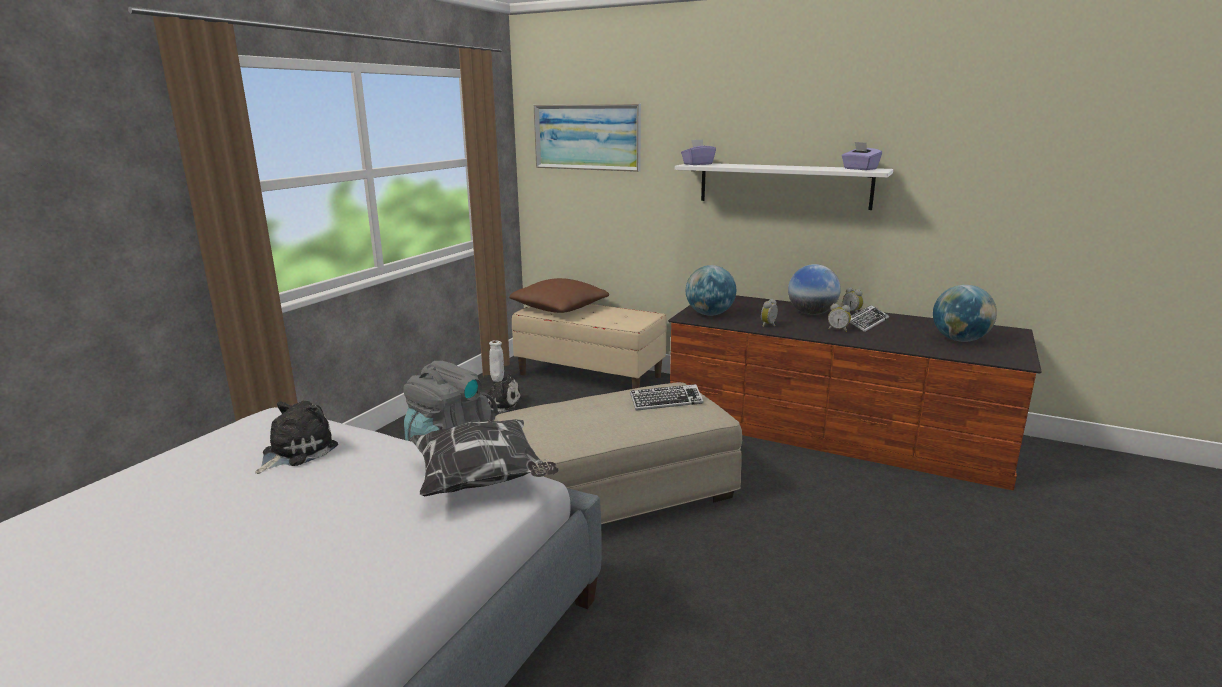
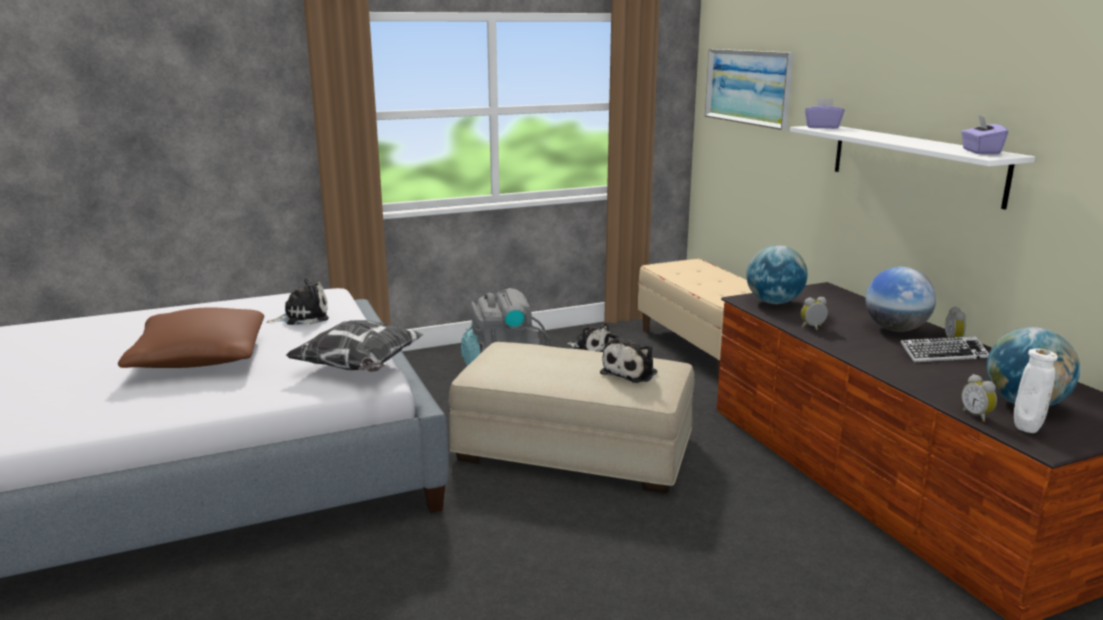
camera: 40 degrees right, 0 degrees up
(497, 380) = (616, 330): white vase -> white vase (1026, 430)
(559, 309) = (690, 270): brown pillow -> brown pillow (200, 358)
(666, 402) = (631, 372): keyboard -> plush toy
(838, 330) = (885, 352): alarm clock -> alarm clock (977, 415)

